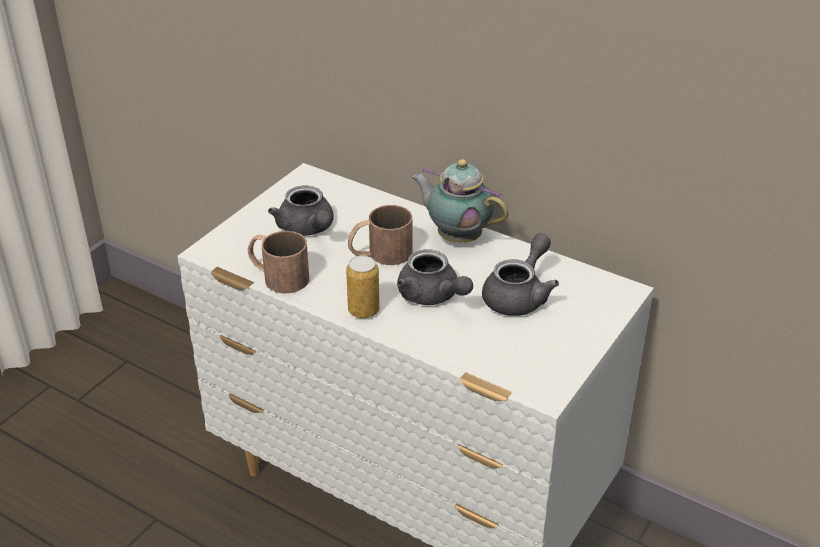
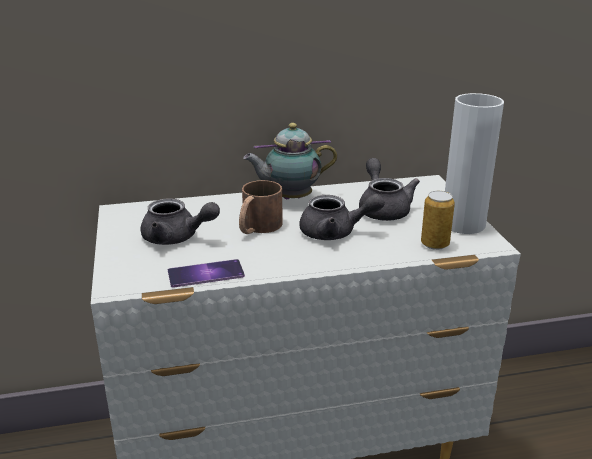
camera: 45 degrees left, 10 degrees down
(277, 276) = (206, 274): brown mug -> phone
(363, 311) = (308, 262): can -> can (435, 244)
(563, 356) = (463, 224): none -> white vase

